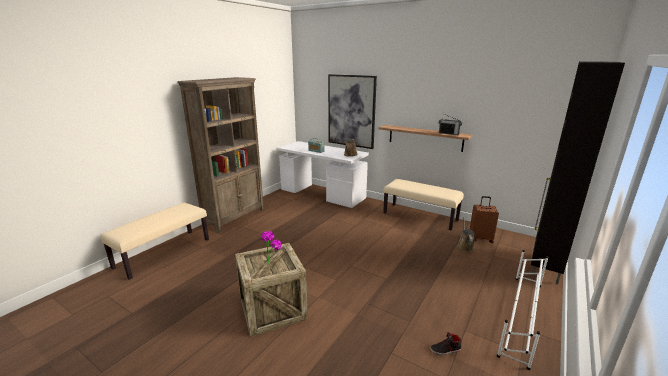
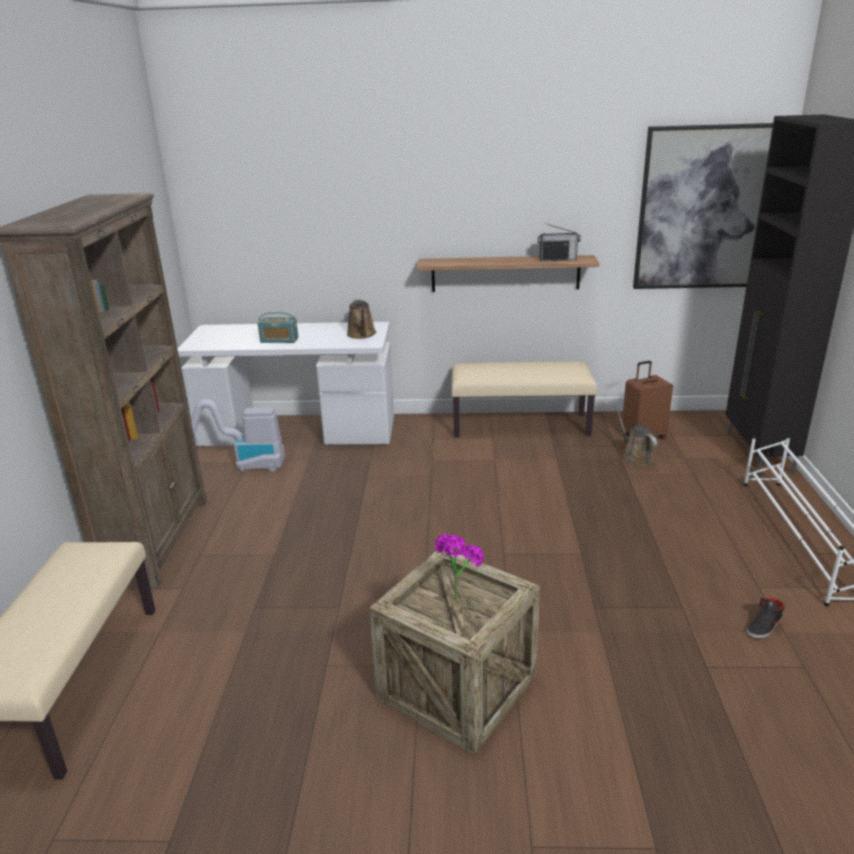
camera: 30 degrees left, 5 degrees up
(290, 200) = (243, 465): none -> vacuum cleaner
(351, 111) = (335, 239): picture -> picture (700, 209)

